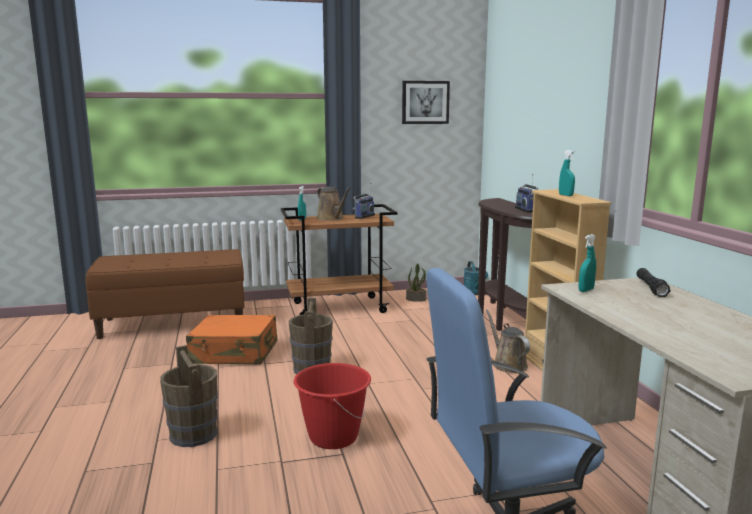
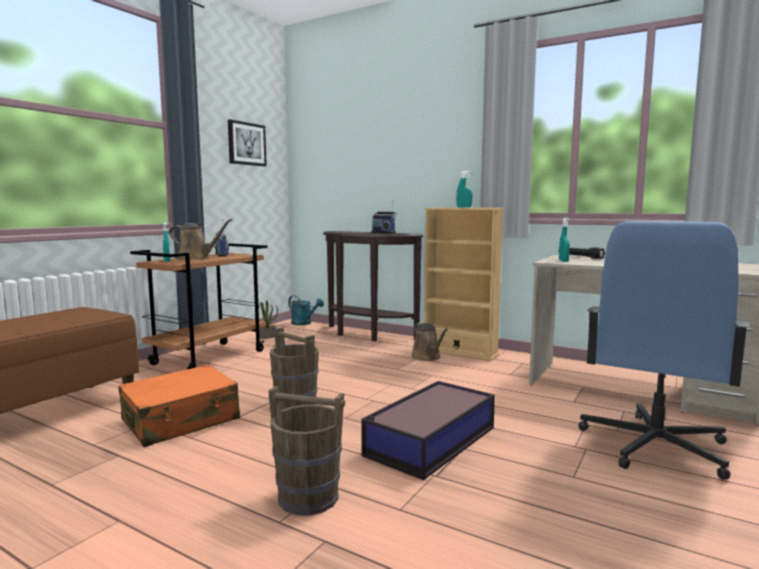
camera: 45 degrees left, 5 degrees down
(333, 437) = (429, 441): red bucket -> storage box
(508, 364) = (427, 357): brown watering can -> brown watering can turned 135 degrees counterclockwise

